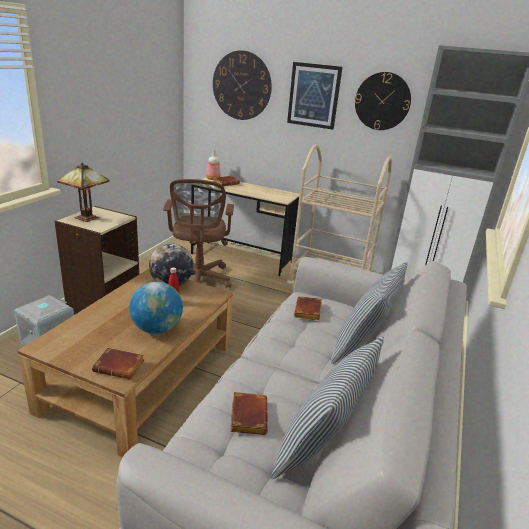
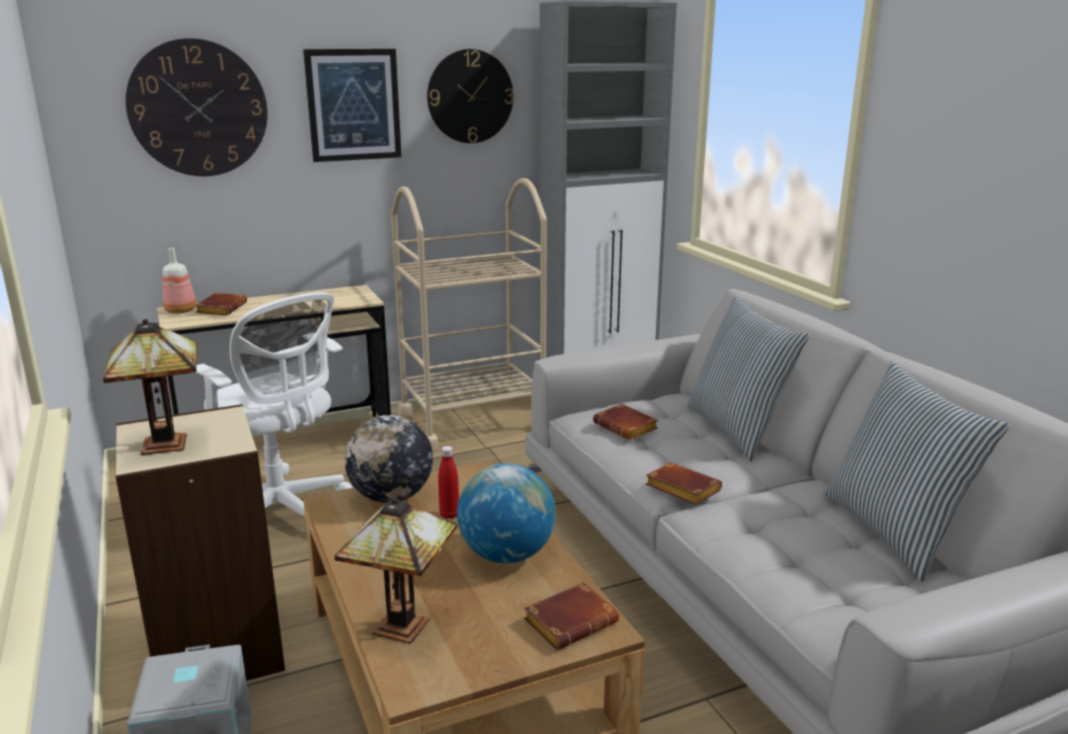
camera: 45 degrees left, 5 degrees down
(80, 328) = (406, 625): none -> table lamp
(198, 281) = (282, 512): brown office chair -> white office chair
(247, 416) = (801, 553): brown book -> brown book (680, 489)

